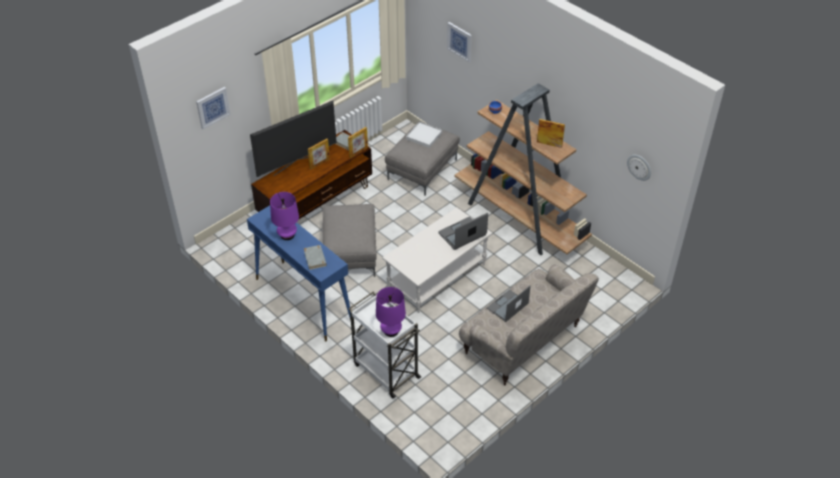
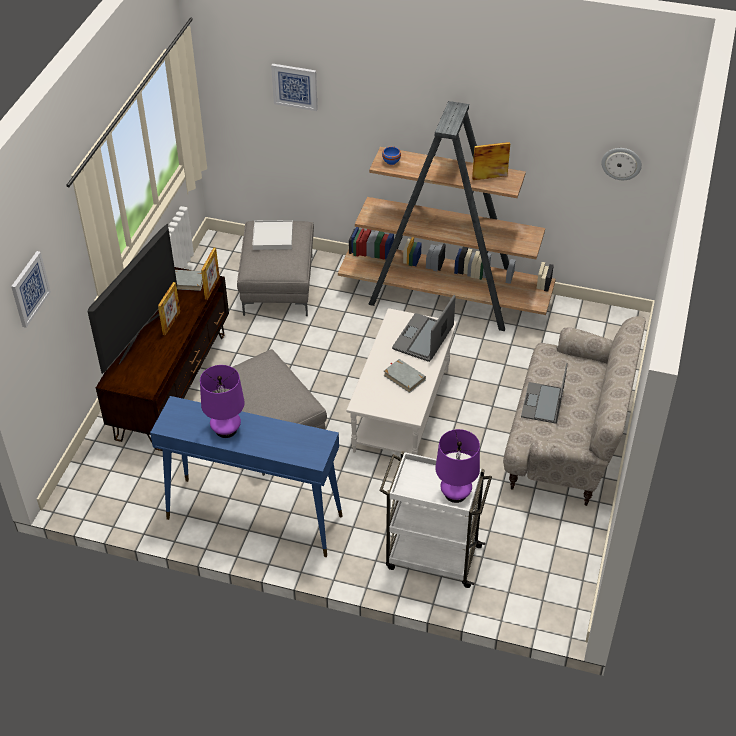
camera: 30 degrees left, 0 degrees up
(315, 258) = (290, 444): grey book -> grey book (404, 377)

